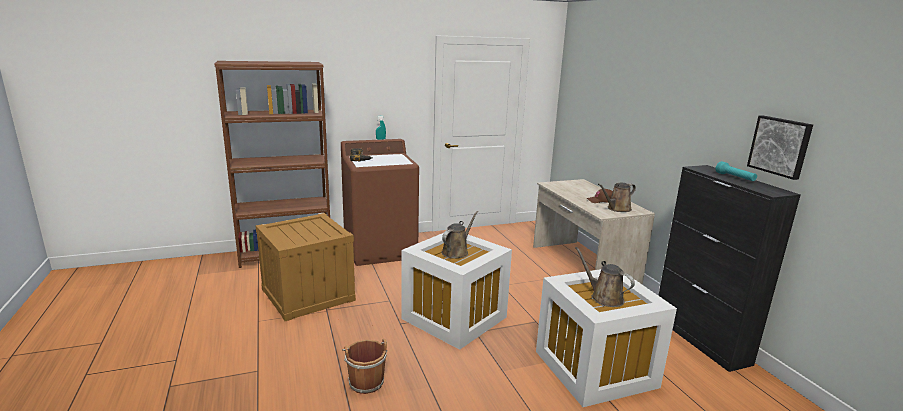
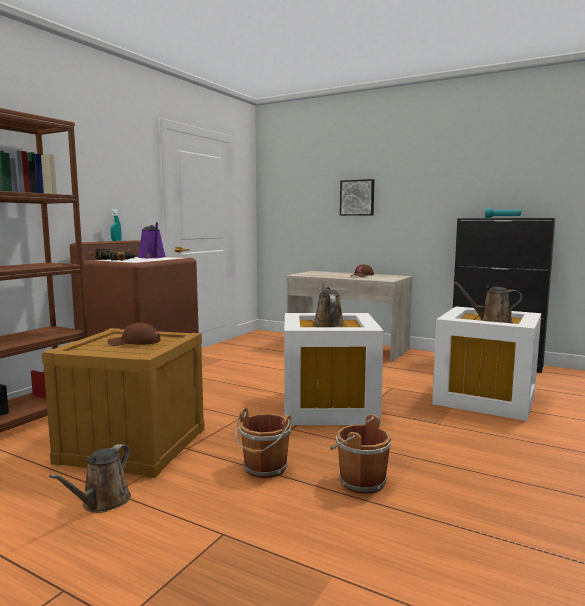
camera: 40 degrees left, 10 degrees down
(310, 231) = (134, 342): none -> brown cap
(337, 344) = (264, 468): none -> brown bucket
(393, 158) = (152, 257): none -> purple watering can
(617, 209) = (385, 277): brown watering can -> brown watering can (103, 503)
(780, 146) = (527, 188): picture -> picture (357, 197)

